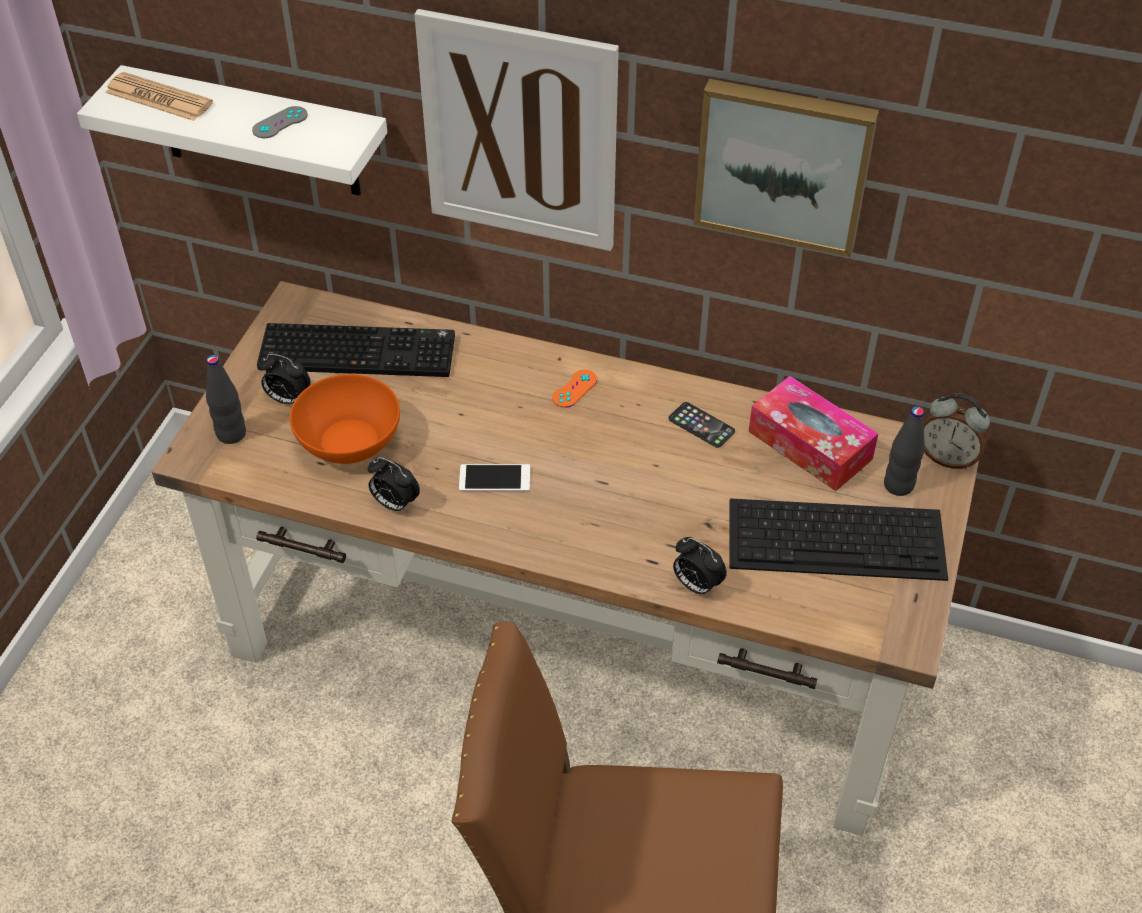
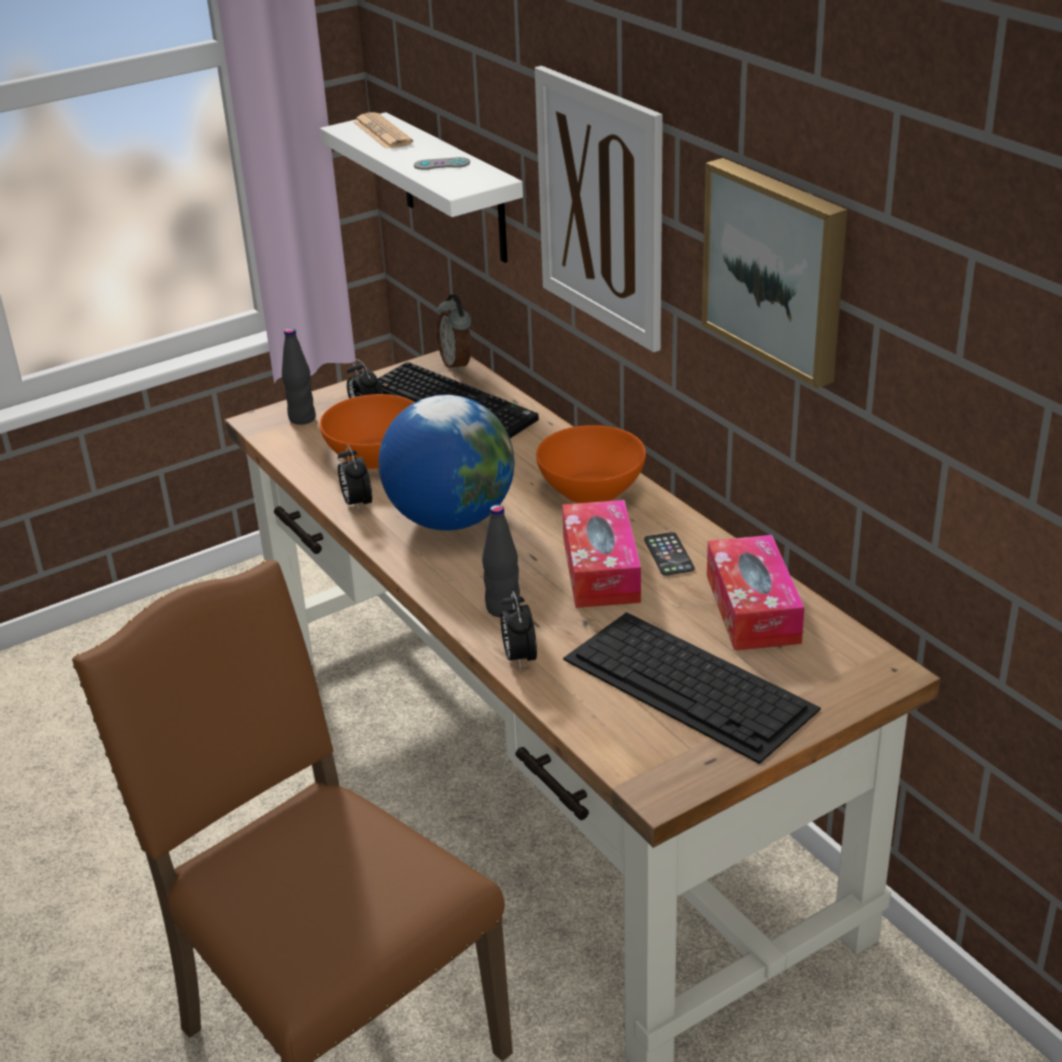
camera: 40 degrees right, 15 degrees down
(494, 478) = (451, 519): phone -> globe
(574, 389) = (591, 489): orange game controller -> orange bowl
(666, 467) = (600, 569): none -> tissue box
(898, 485) = (803, 673): black bottle -> black bottle (503, 608)
(947, 458) = (882, 674): alarm clock -> alarm clock (457, 364)

